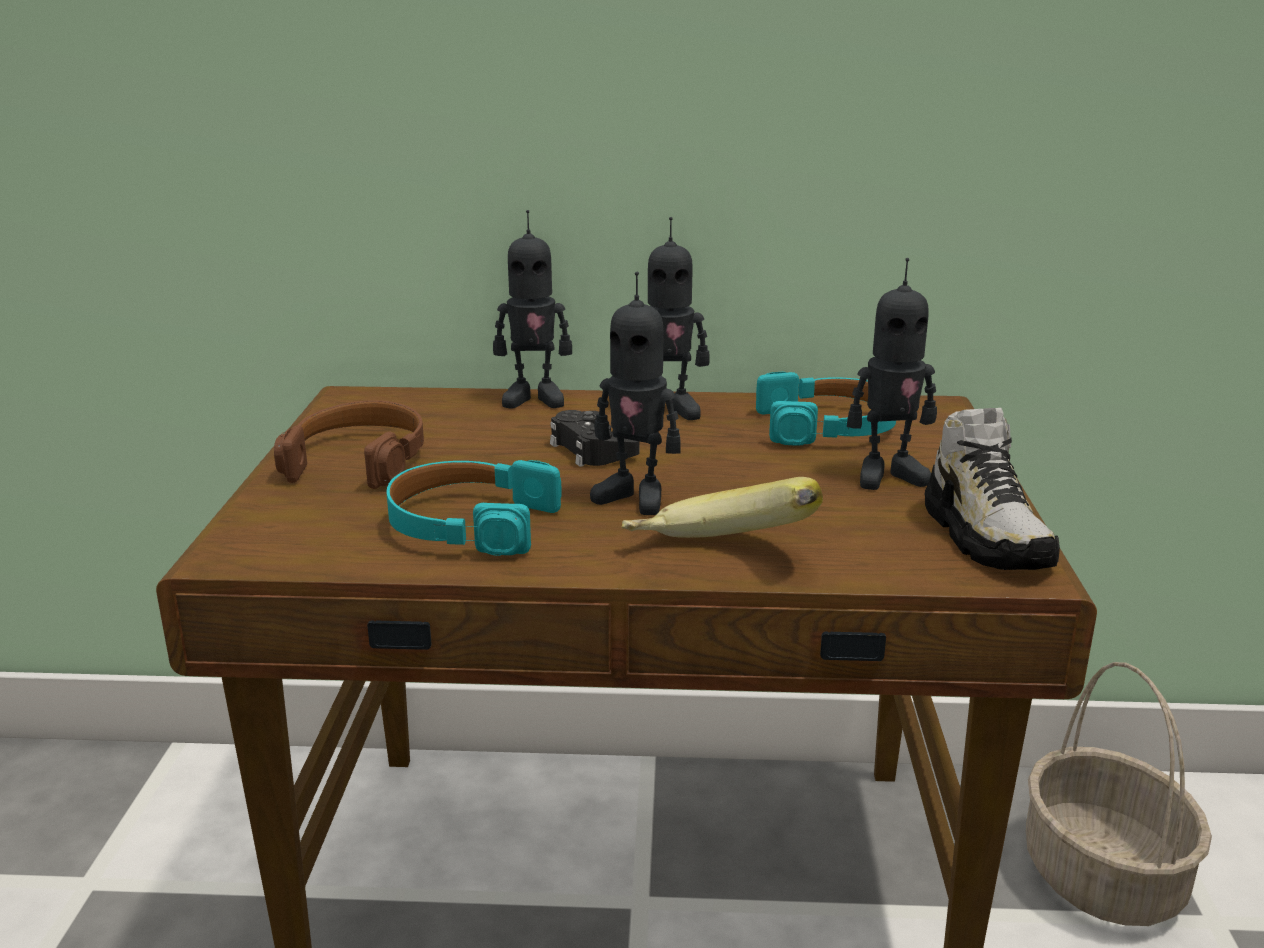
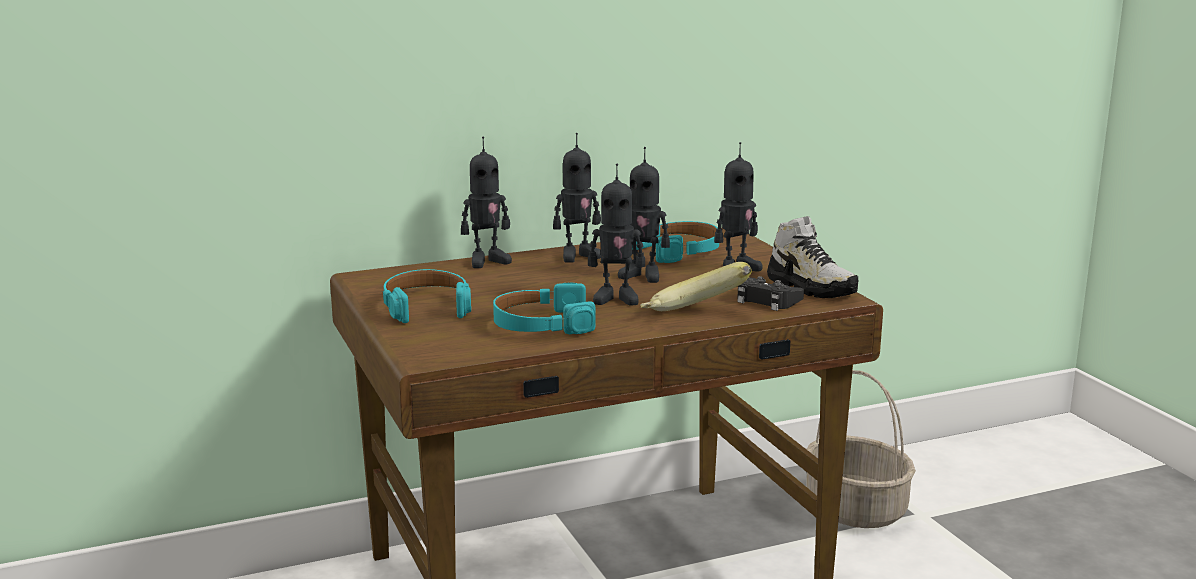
camera: 25 degrees left, 5 degrees down
(359, 459) = (427, 306): brown headphones -> turquoise headphones
(591, 449) = (560, 281): black game controller -> black game controller (766, 301)
(724, 461) = (642, 275): none -> toy robot

